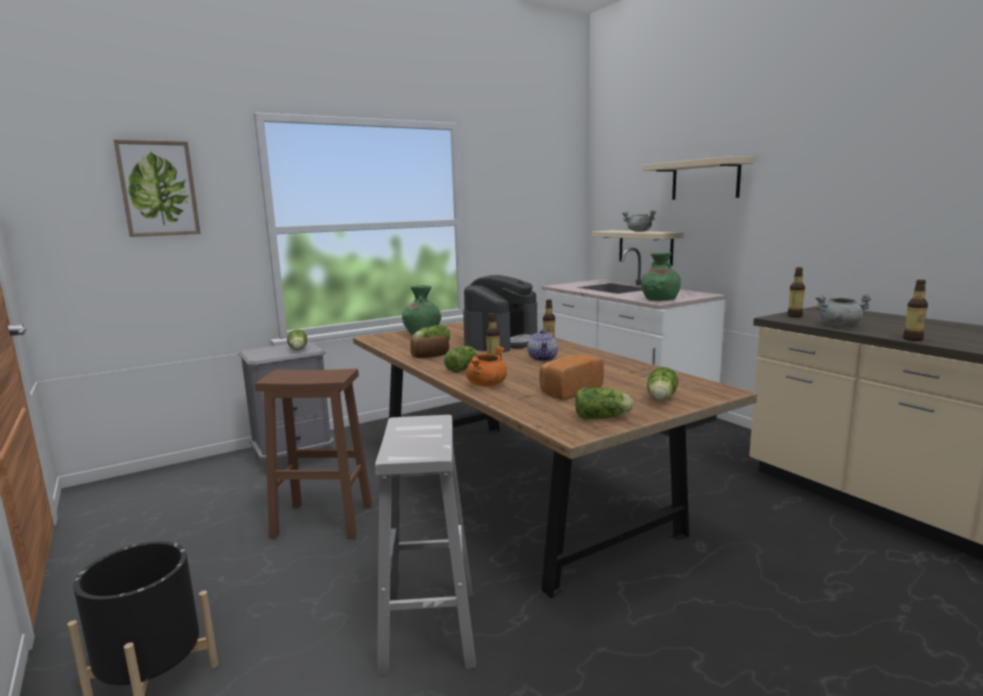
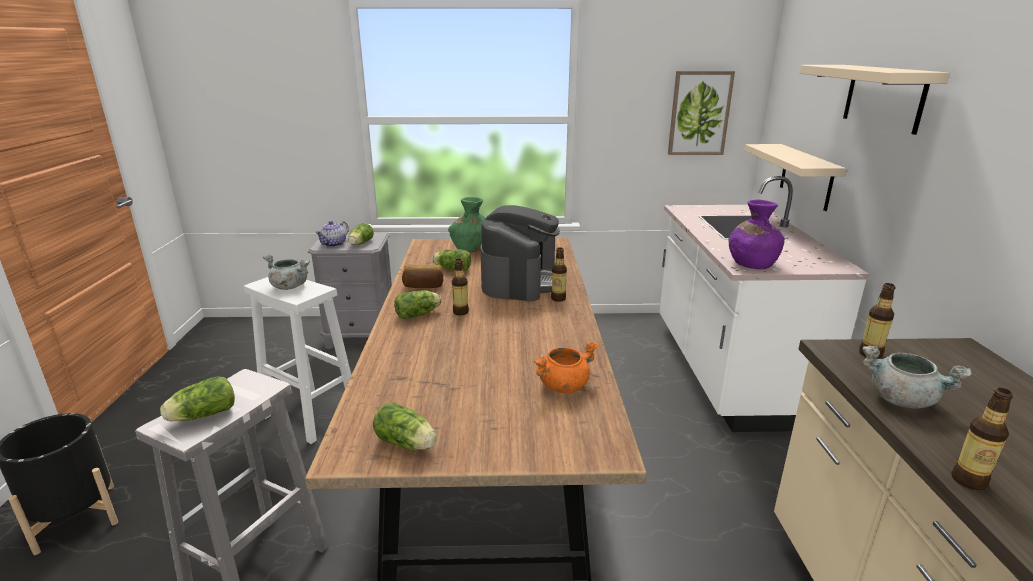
camera: 30 degrees right, 10 degrees up
(158, 189) = (264, 77): picture -> picture (699, 113)
(325, 521) = (312, 415): brown stool -> white stool
(486, 384) = (398, 346): orange cooking pot -> orange cooking pot (563, 385)
(502, 342) = (520, 281): coffee machine -> coffee machine turned 45 degrees counterclockwise
(543, 358) = (513, 321): teapot -> teapot (334, 244)
(569, 391) = (449, 385): bread -> none
(639, 231) = (792, 156): grey cooking pot -> grey cooking pot (289, 286)
(659, 300) = (751, 264): green vase -> purple vase
(661, 399) = (514, 437): lettuce -> lettuce (201, 416)

